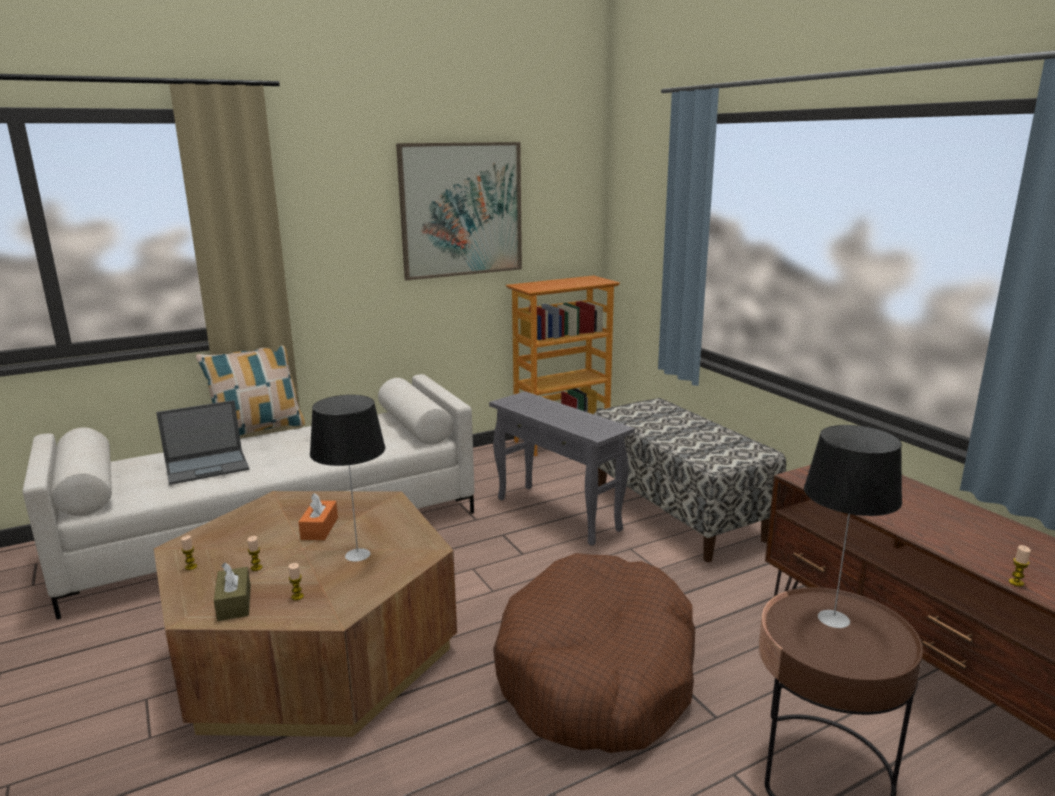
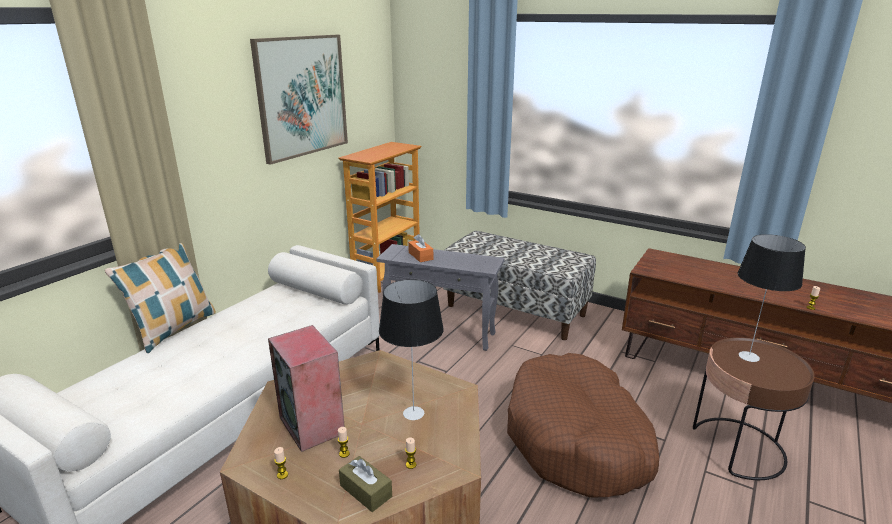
camera: 30 degrees left, 5 degrees up
(208, 466) = (170, 377): laptop -> none
(262, 537) = (313, 425): none -> speaker
(319, 528) = (354, 401): orange tissue box -> orange tissue box (420, 256)

